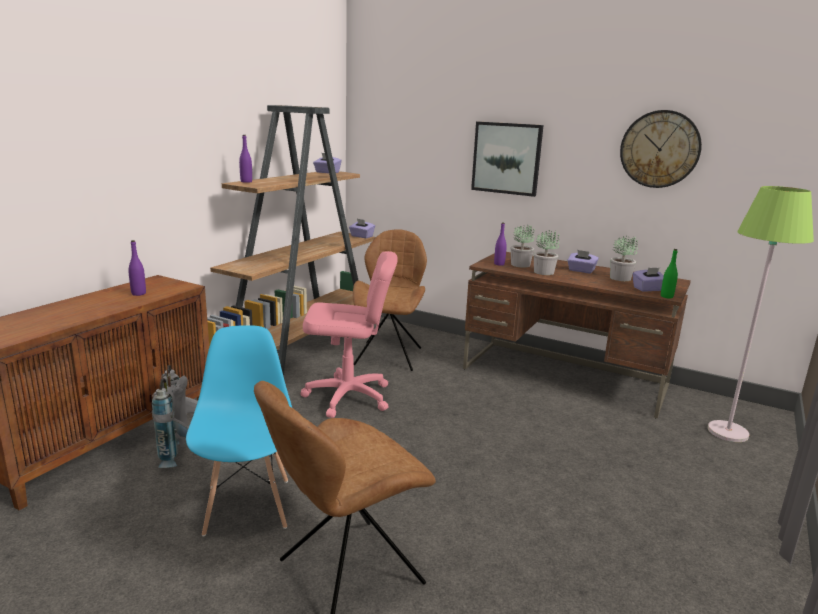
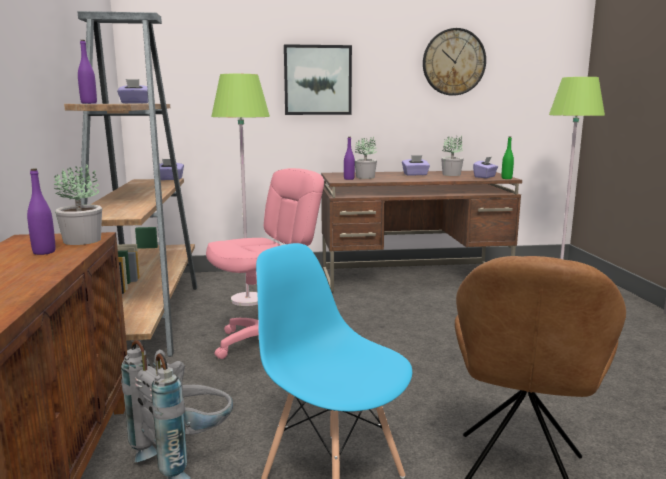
camera: 35 degrees left, 5 degrees down
(389, 355) = (248, 300): brown chair -> green floor lamp
(544, 272) = (395, 178): potted plant -> potted plant (83, 240)

